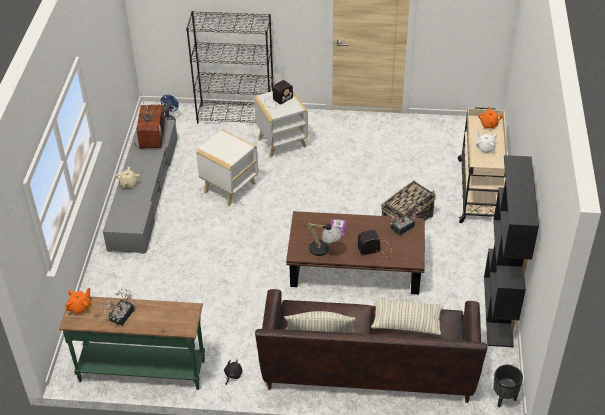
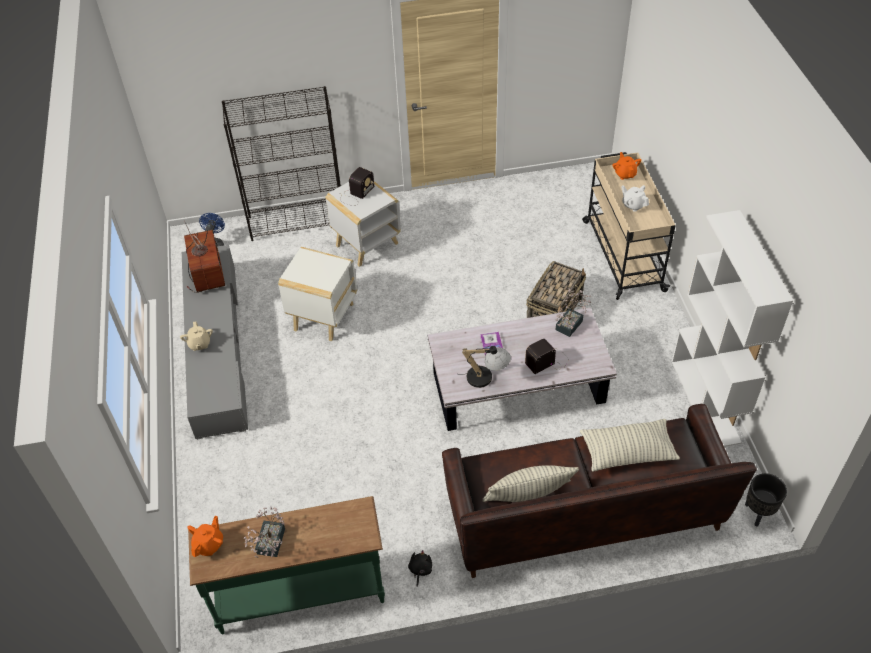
camera: 15 degrees left, 5 degrees up
(355, 269) = (517, 388): brown coffee table -> white coffee table
(498, 311) = (706, 401): black bookcase -> white bookcase

